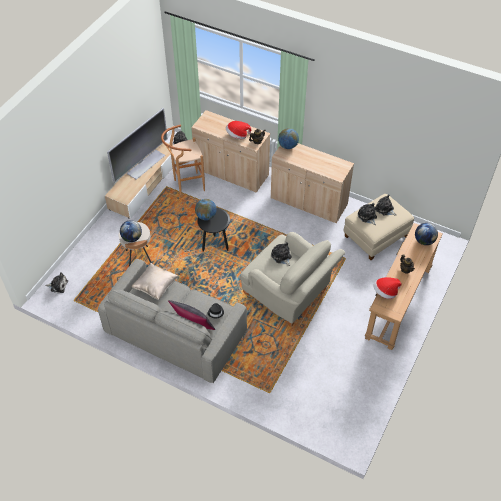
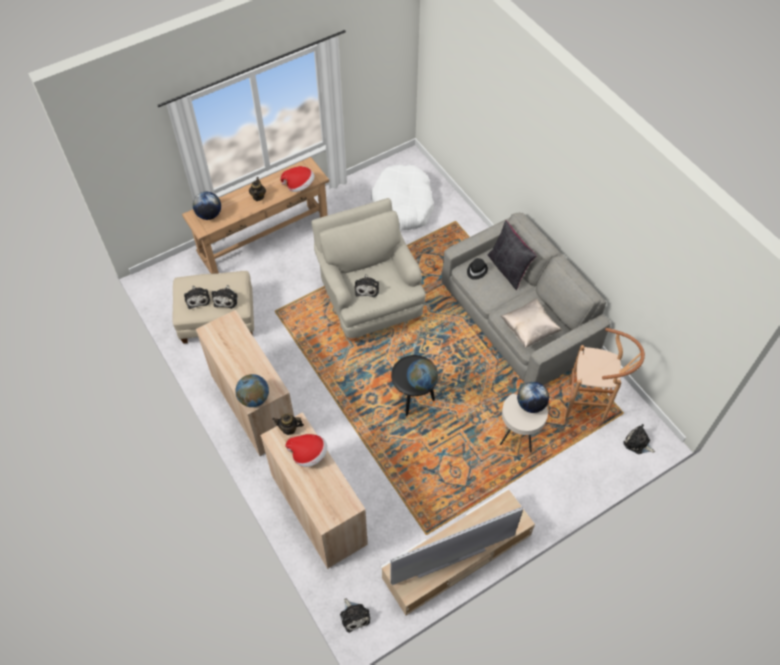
camera: 150 degrees left, 5 degrees up
(186, 185) = (397, 521): brown stool -> brown stool (590, 405)
(321, 387) = (403, 204): none -> white dog bed

